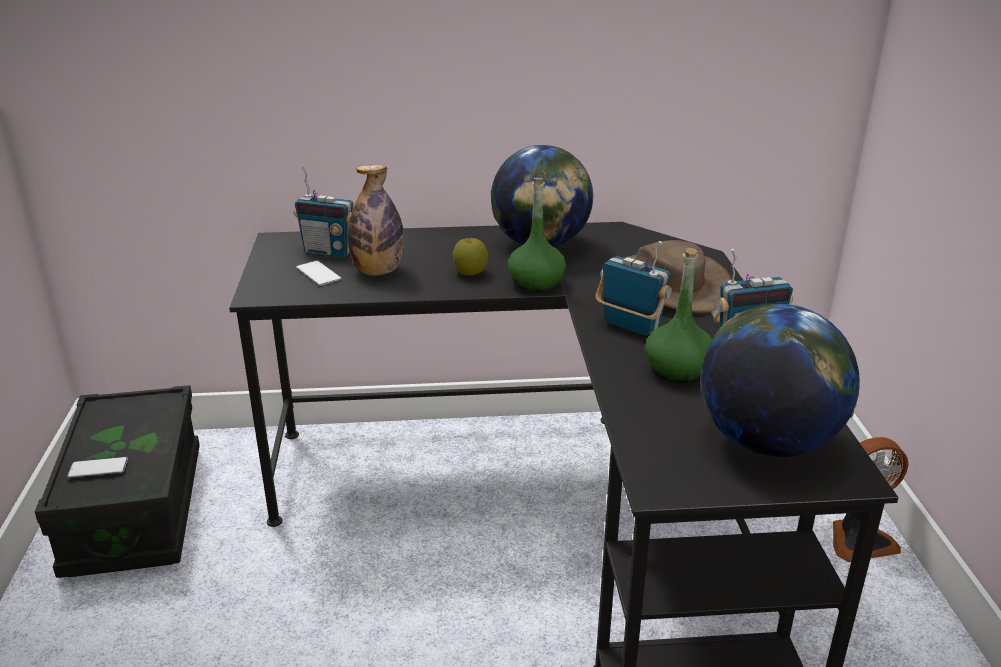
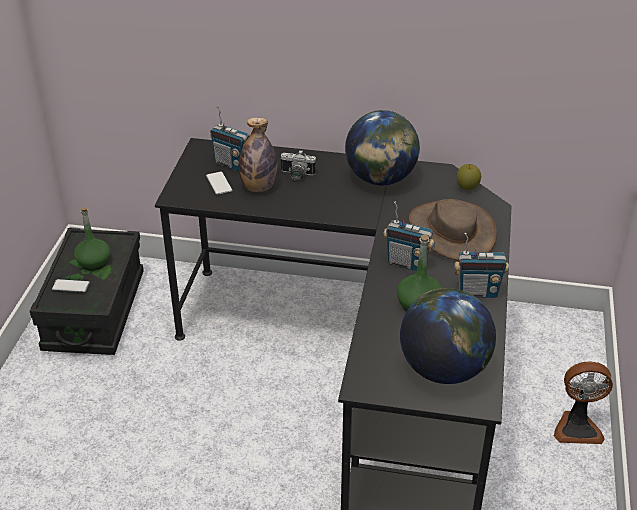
camera: 15 degrees right, 10 degrees up
(425, 253) = (296, 175): none -> camera
(470, 273) = (320, 198): apple -> apple (467, 187)
(536, 283) = (361, 215): green bottle -> green bottle (94, 262)
(631, 326) = (407, 263): radio -> radio turned 150 degrees clockwise

